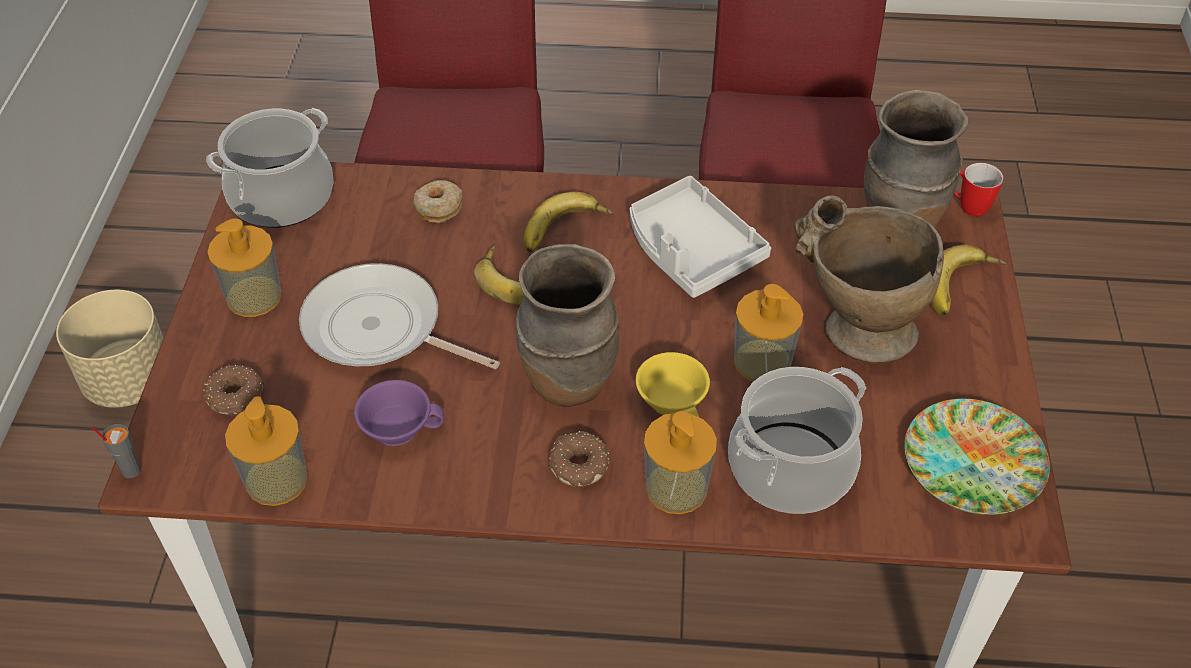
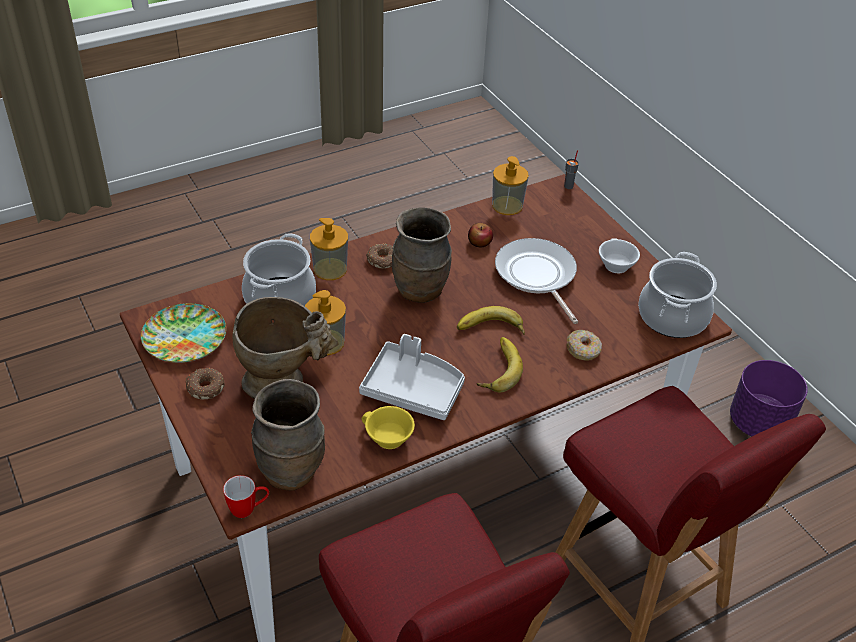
camera: 145 degrees right, 5 degrees down
(129, 381) = (758, 422): beige planter -> purple planter
(236, 397) = (564, 224): donut -> donut (205, 387)
(254, 296) = (614, 264): soap dispenser -> white cup
(379, 329) = (536, 276): frying pan -> frying pan turned 105 degrees counterclockwise
(398, 426) = (479, 242): purple cup -> apple
(675, 401) = (359, 304): yellow cup -> yellow cup (387, 438)
(963, 288) = (227, 440): banana -> none

